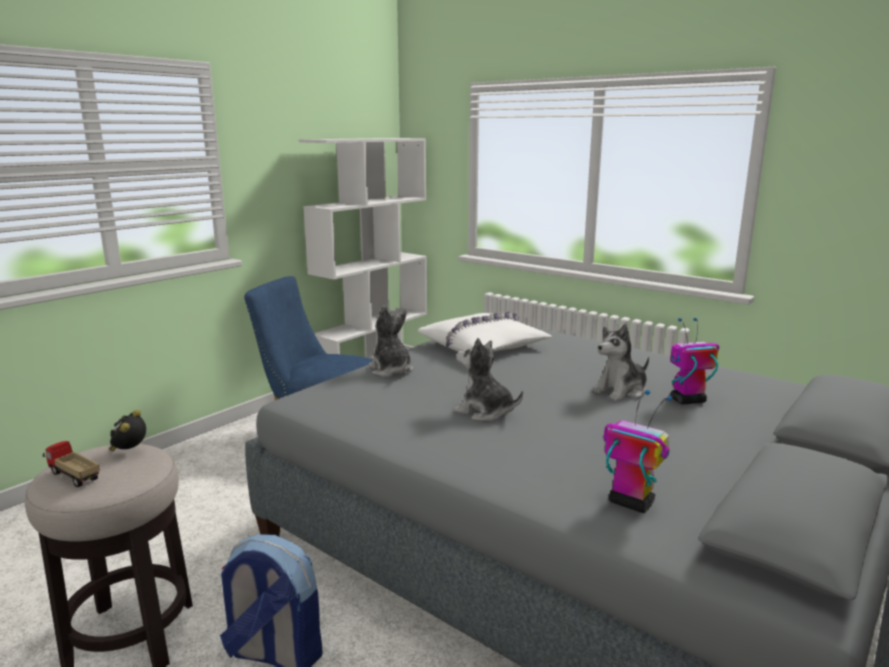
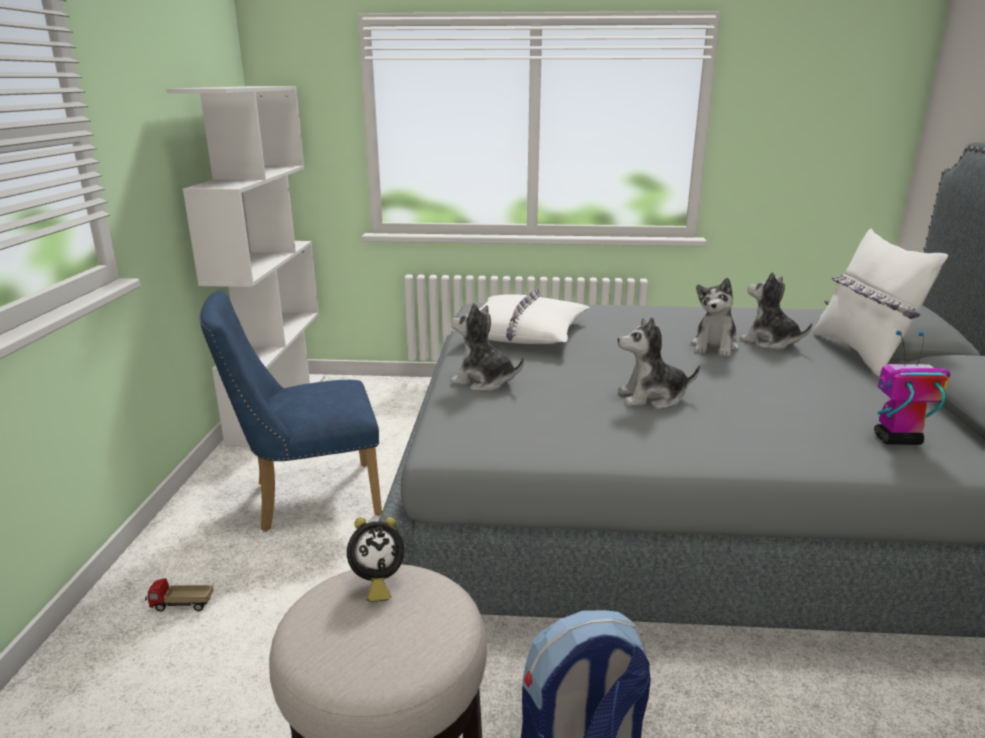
camera: 35 degrees left, 5 degrees up
(73, 477) = (368, 649): toy truck -> toy truck (181, 606)
(130, 452) = (376, 583): alarm clock -> alarm clock turned 90 degrees counterclockwise
(687, 401) = (769, 342): toy robot -> plush toy
(770, 433) = (861, 353): none -> white pillow

